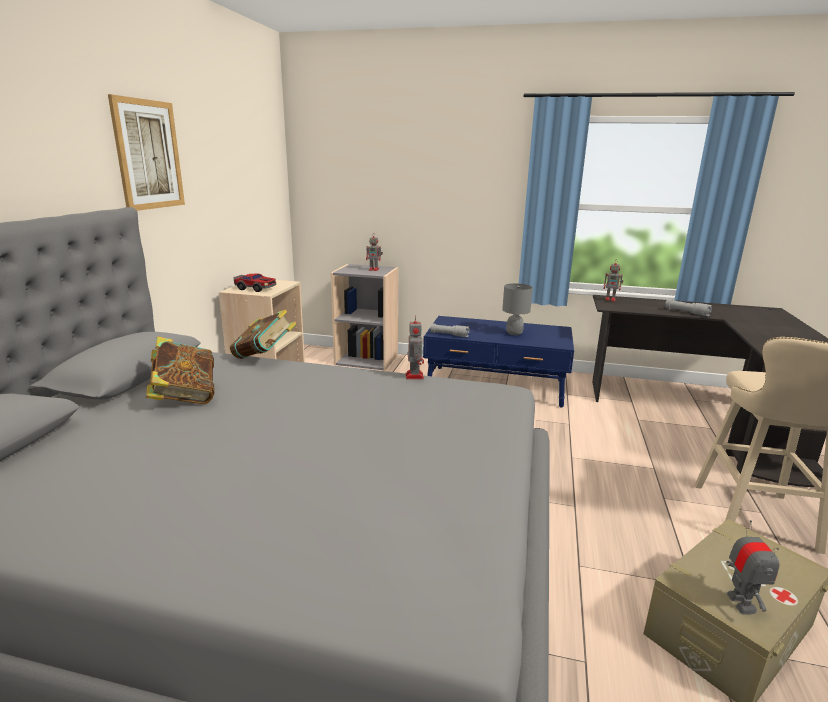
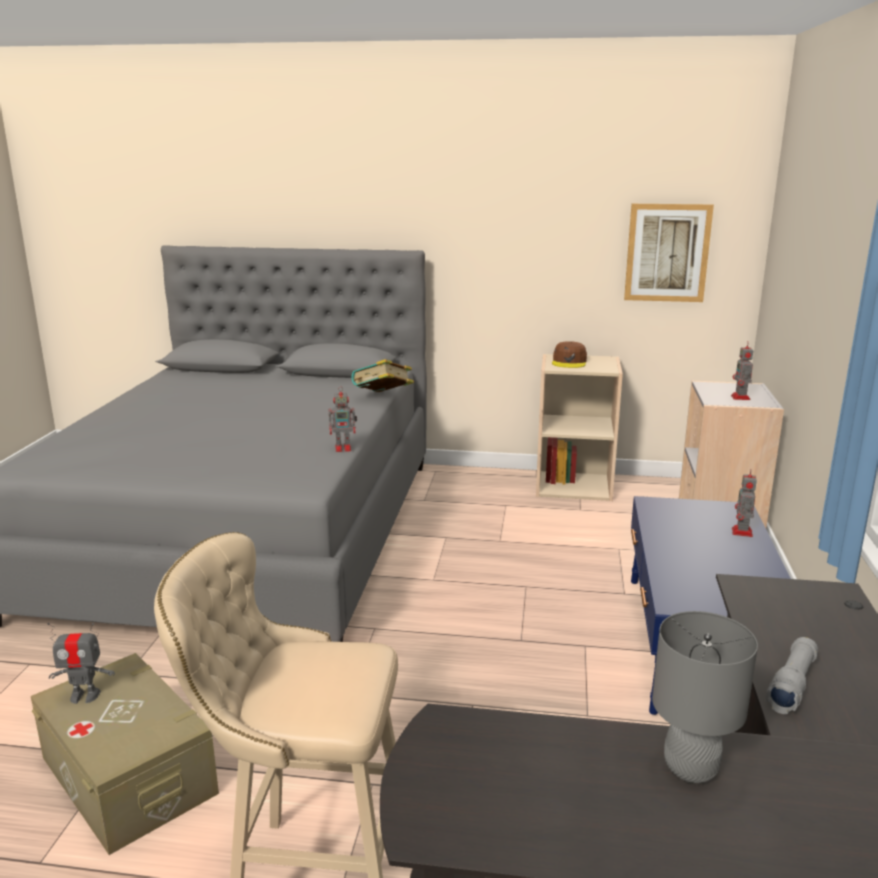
camera: 85 degrees right, 0 degrees up
(148, 155) = (475, 207): picture -> picture (667, 253)
(184, 397) = (297, 389): book -> none
(255, 288) = (569, 362): toy car -> brown cap
(449, 335) = (652, 511): grey flashlight -> none
(514, 334) = (703, 563): grey table lamp -> grey table lamp (688, 771)
(611, 299) = (821, 597): toy robot -> toy robot (742, 533)

